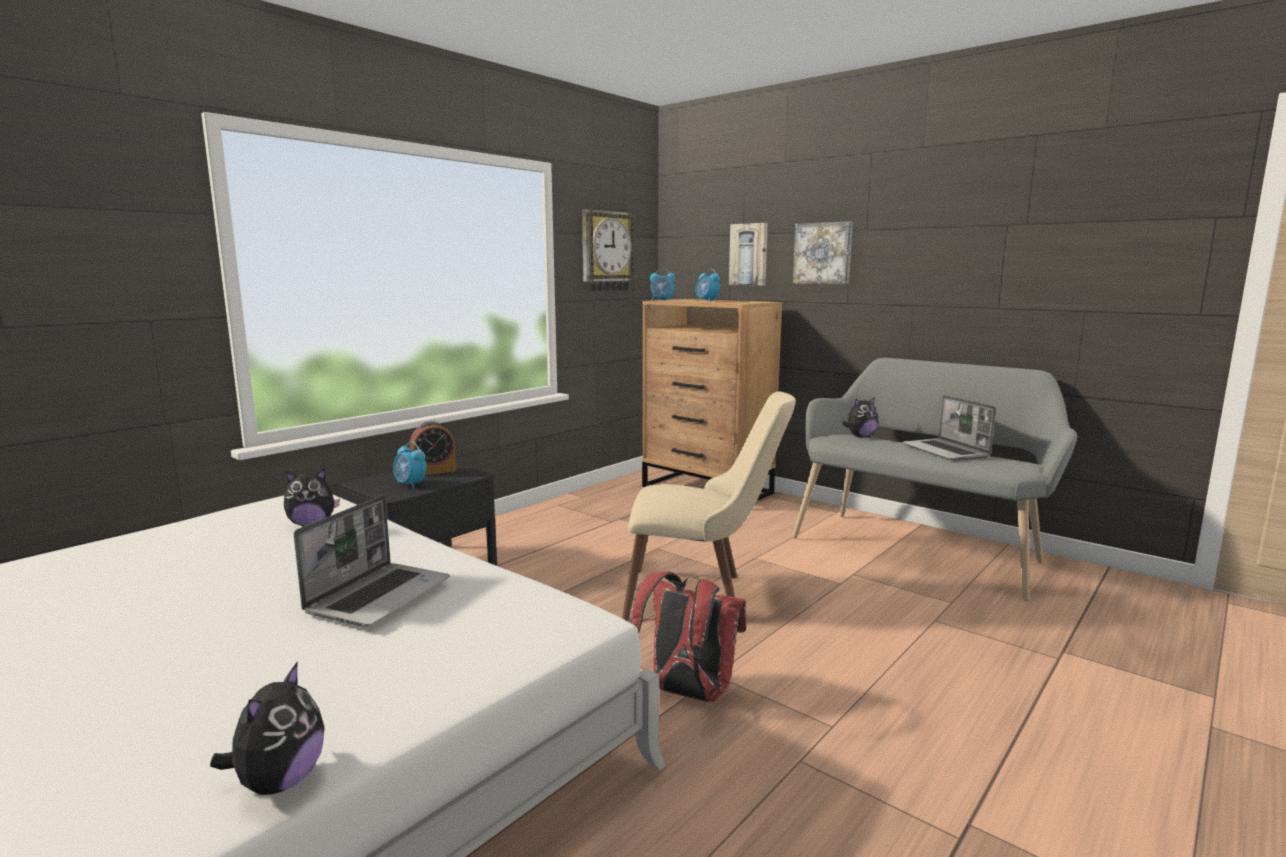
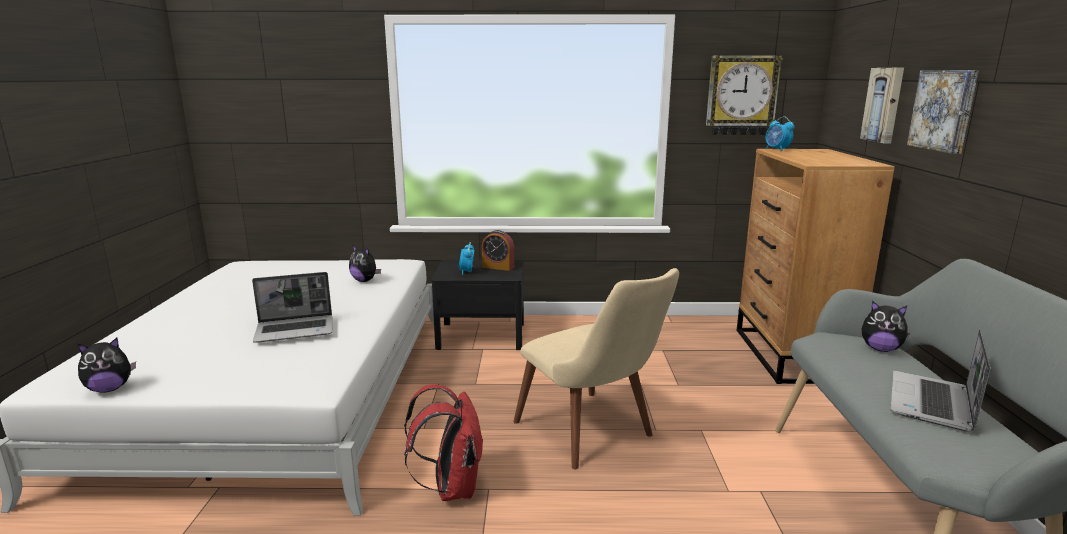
camera: 50 degrees right, 5 degrees up
(707, 301) = (809, 156): alarm clock -> none

